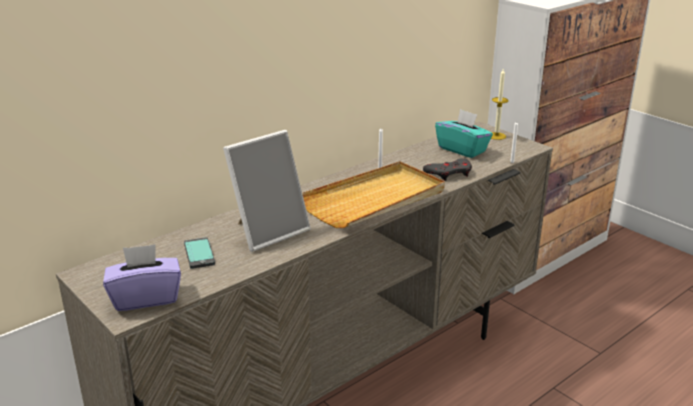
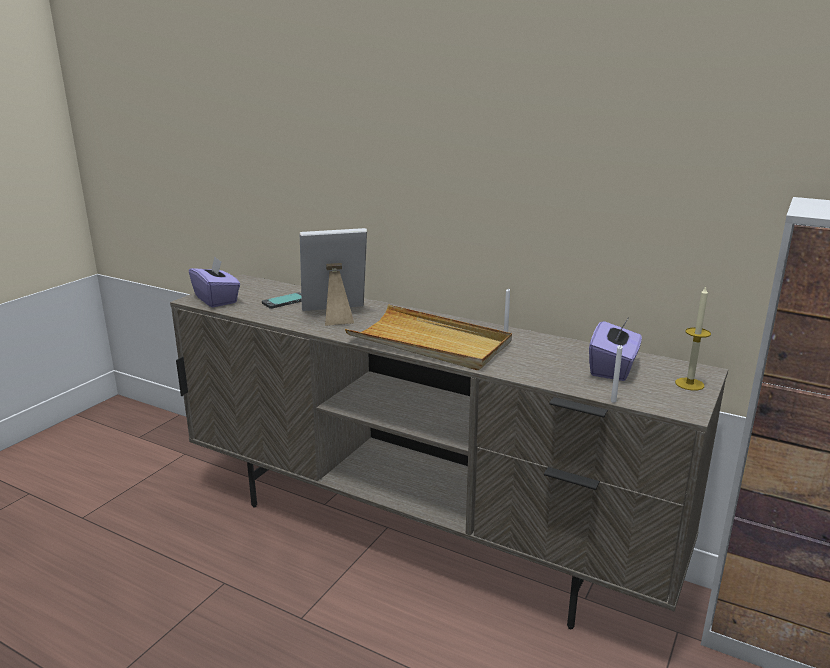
camera: 70 degrees right, 5 degrees down
(268, 231) = (335, 315): picture frame -> picture frame turned 135 degrees clockwise
(449, 173) = (533, 369): grey game controller -> none
(462, 149) = (613, 368): turquoise tissue box -> purple tissue box

